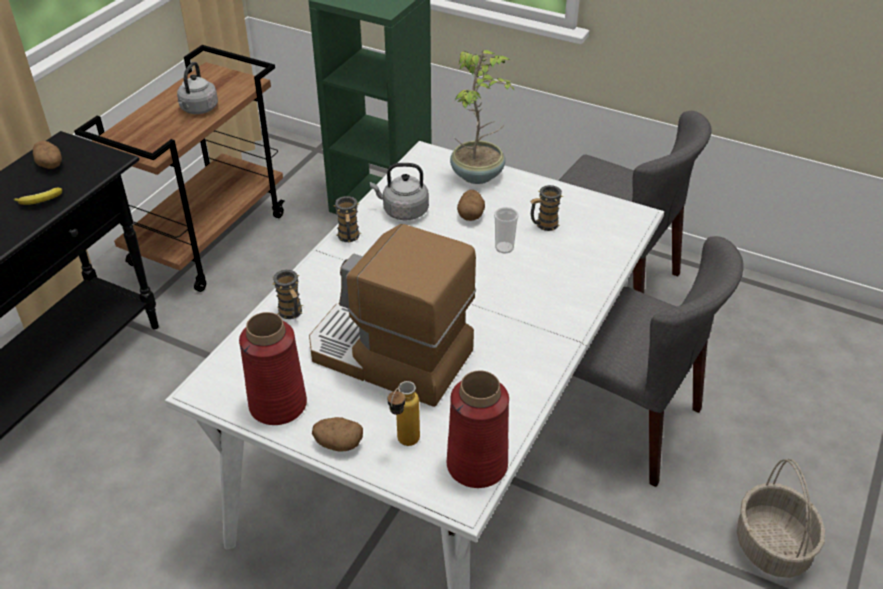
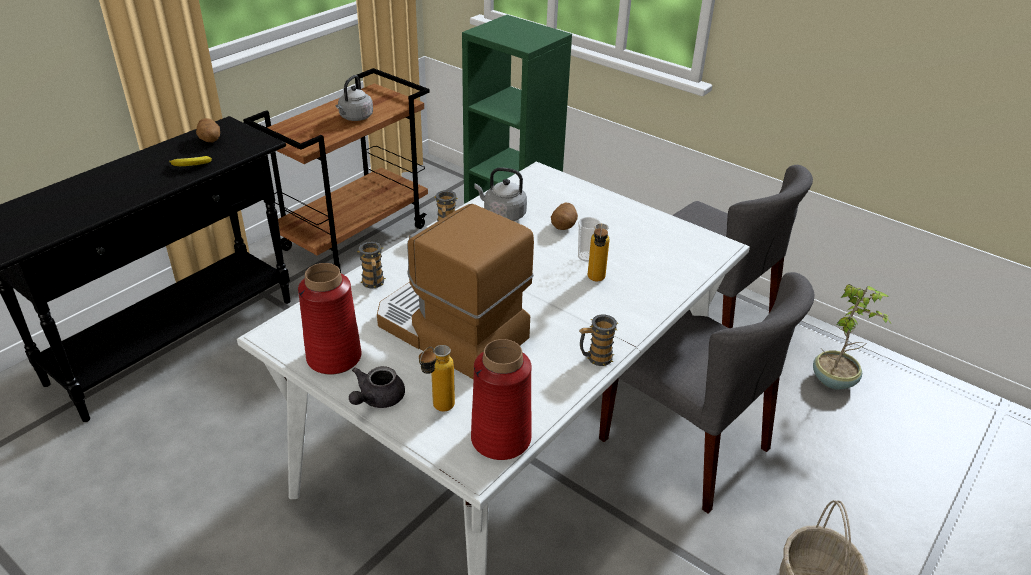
camera: 10 degrees right, 5 degrees down
(338, 444) = (377, 399): potato -> grey teapot
(478, 175) = (581, 194): potted plant -> potted plant (834, 380)
(521, 275) = (595, 281): none -> bottle
(543, 225) = (629, 243): mug -> mug (595, 358)

